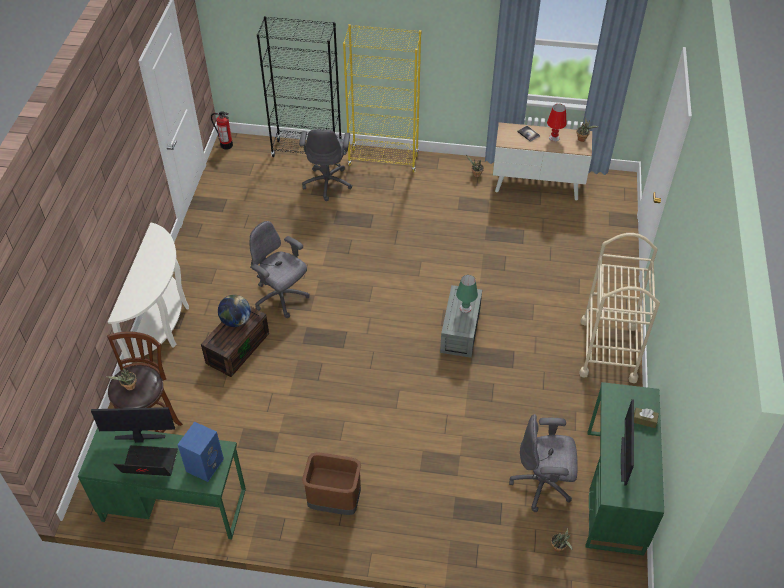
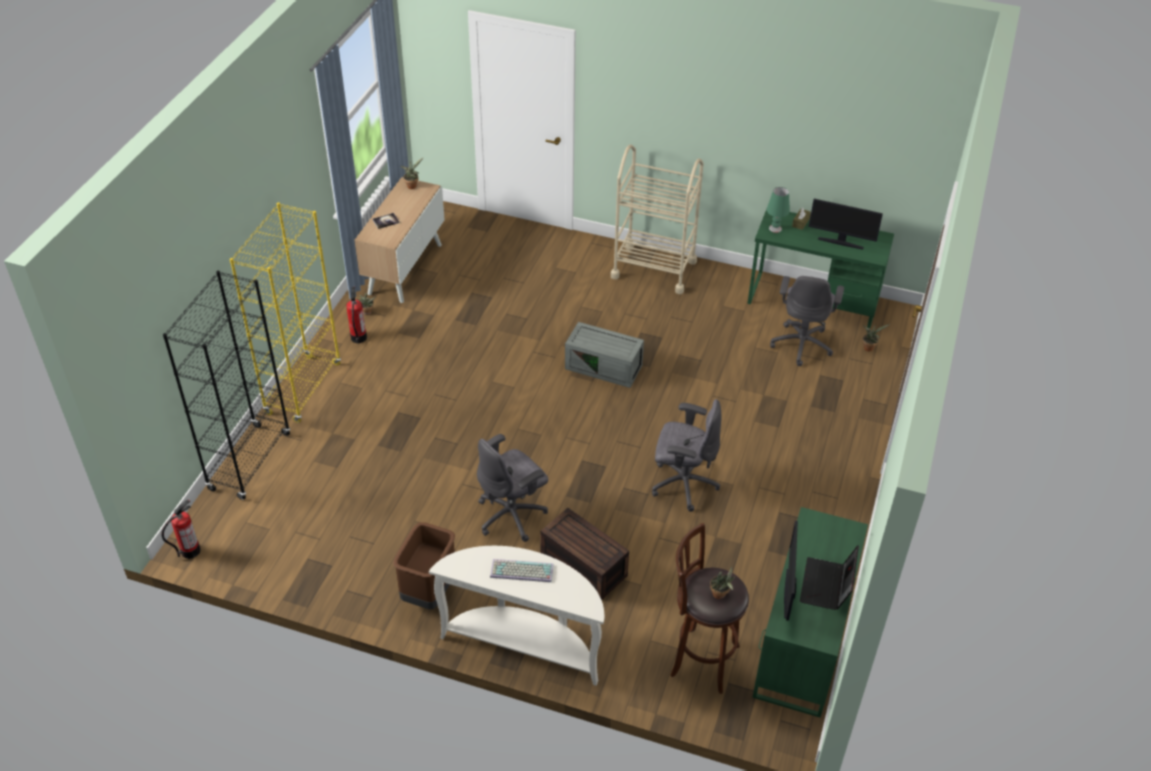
camera: 80 degrees left, 5 degrees down
(151, 269) = (520, 572): none -> keyboard
(205, 464) = (828, 535): blue speaker -> none
(236, 321) = (572, 537): globe -> none
(328, 183) = (322, 448): grey office chair -> grey office chair (683, 483)
(334, 503) = (811, 499): brown trash can -> brown trash can (429, 592)
(446, 176) = (358, 338): none -> fire extinguisher
(465, 308) = (601, 338): green table lamp -> green table lamp (775, 228)
(554, 138) = (401, 204): red table lamp -> none

